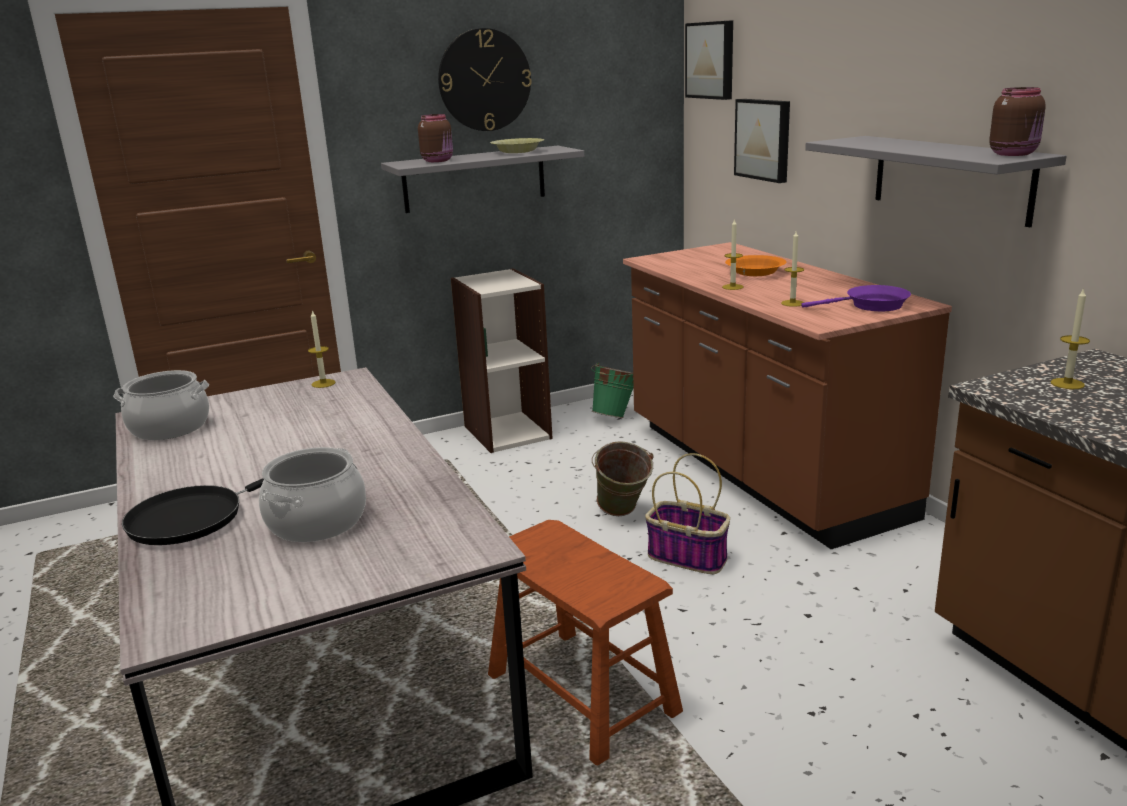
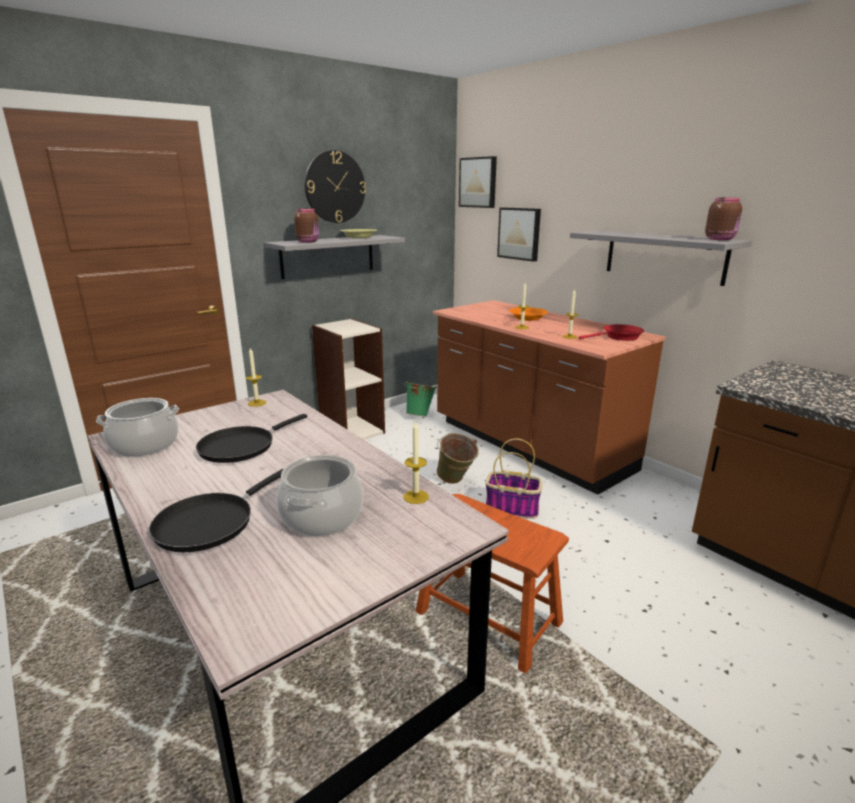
camera: 15 degrees left, 0 degrees up
(274, 436) = (241, 446): none -> black frying pan
(871, 306) = (619, 337): purple frying pan -> red frying pan
(1067, 384) = (783, 381): candle -> candle (416, 497)

